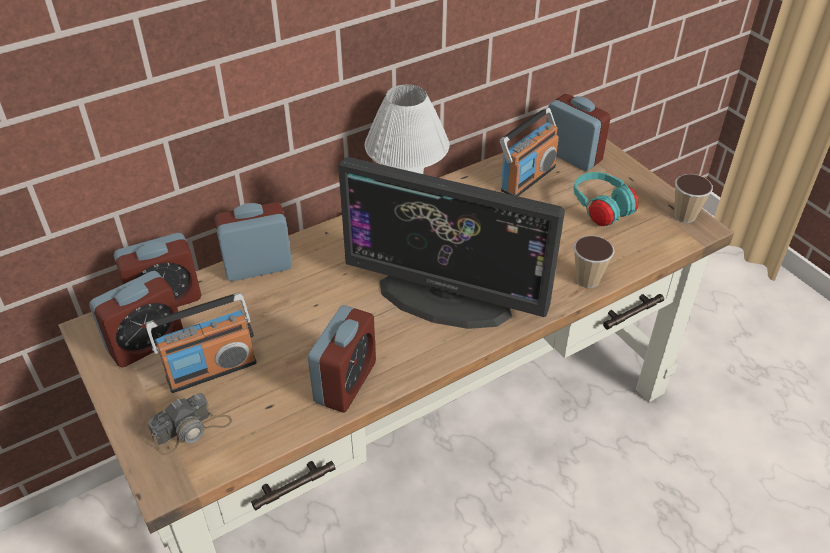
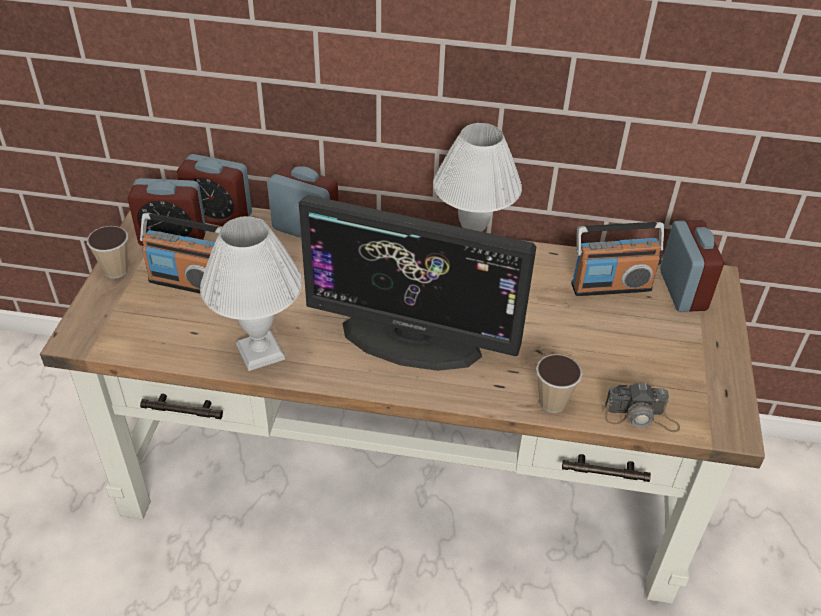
camera: 40 degrees right, 0 degrees up
(192, 430) = (131, 314): camera -> camera (641, 417)
(345, 382) = (261, 351): alarm clock -> white table lamp
(445, 297) = (411, 339): monitor -> monitor turned 45 degrees counterclockwise
(601, 211) = (646, 354): turquoise headphones -> none
(685, 216) = (729, 409): cup -> cup (116, 271)

